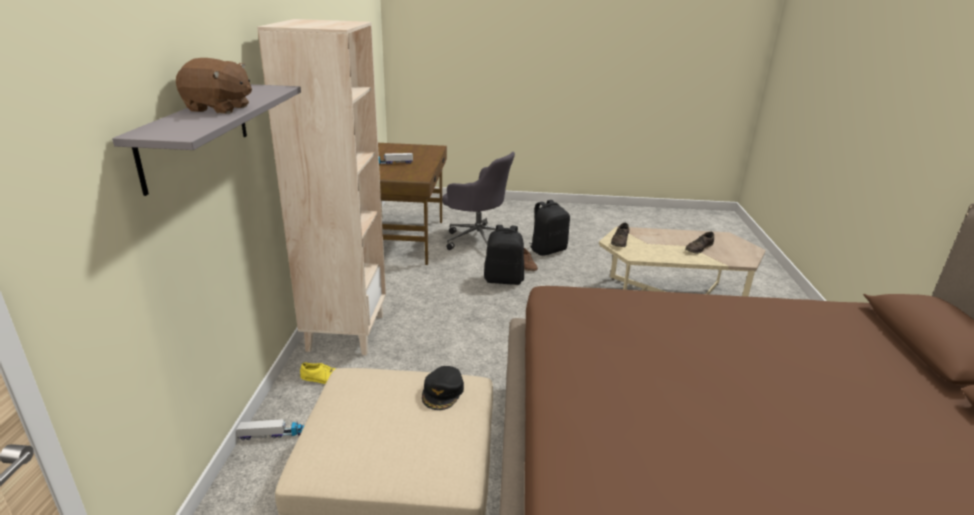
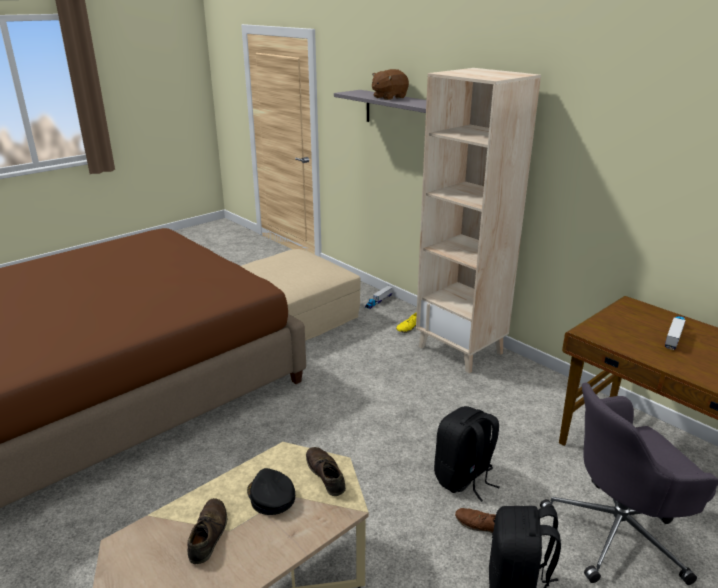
camera: 135 degrees right, 0 degrees up
(443, 392) = (284, 283): black cap -> black cap (270, 496)

